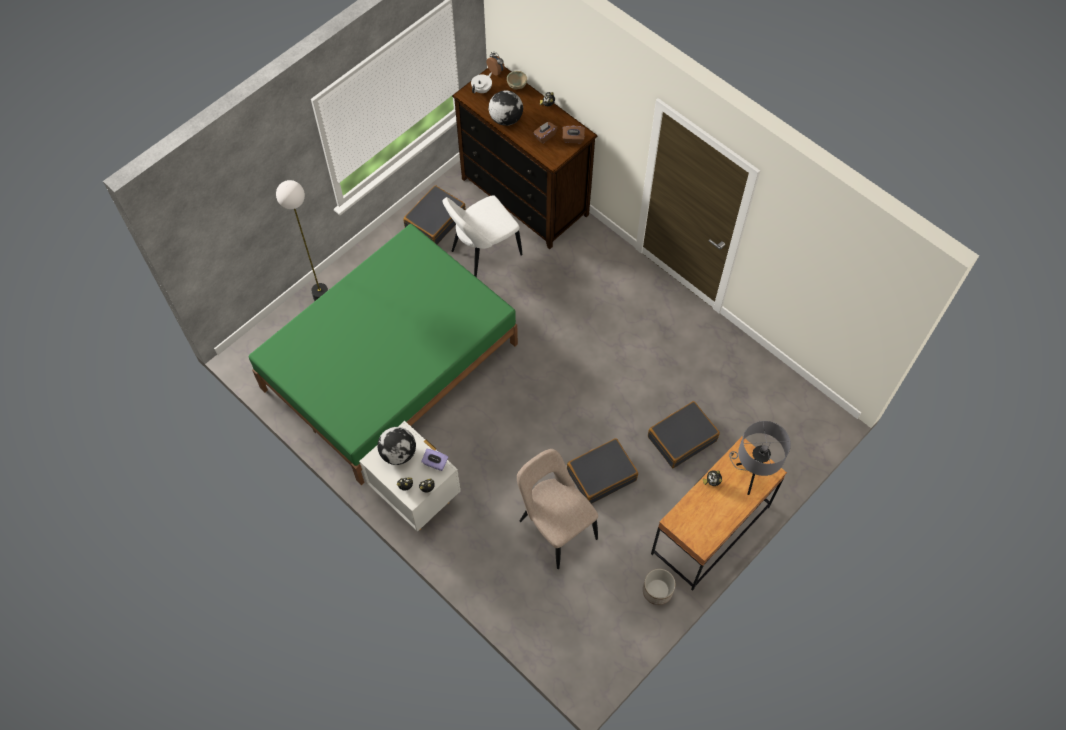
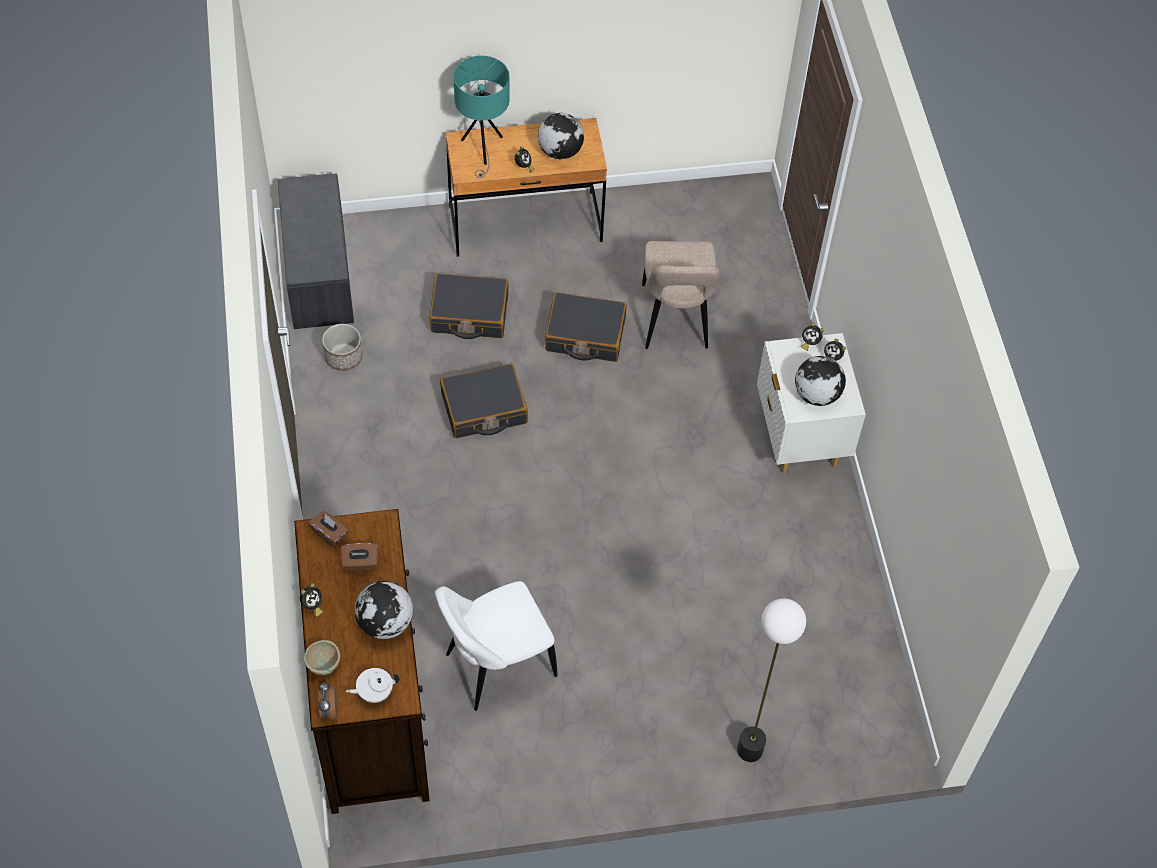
camera: 145 degrees left, 5 degrees down
(390, 365) = (724, 602): green bed -> none
(435, 221) = (518, 760): black suitcase -> black suitcase (484, 409)
(435, 463) = (784, 360): purple tissue box -> none
(483, 254) = (495, 666): white chair -> white chair turned 150 degrees clockwise
(657, 591) = (625, 211): planter -> planter (344, 357)
(701, 512) = (560, 151): none -> globe
(750, 475) = (482, 149): grey table lamp -> turquoise table lamp
(794, 400) = (317, 273): none -> grey bench

